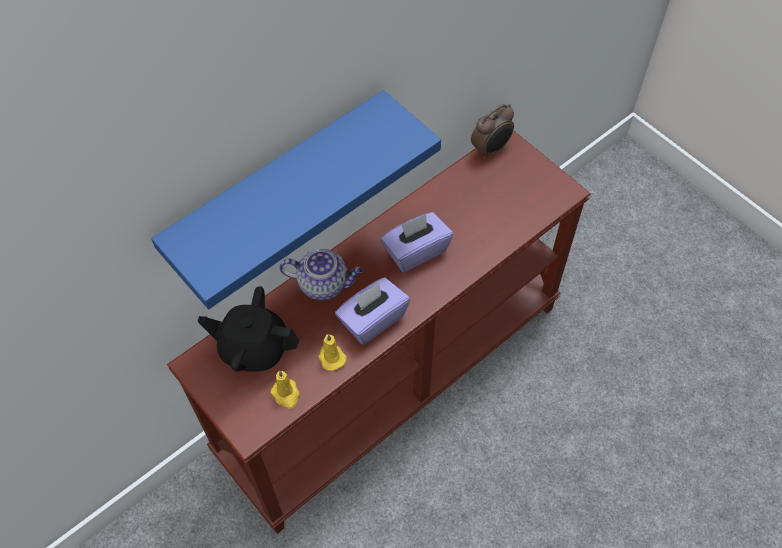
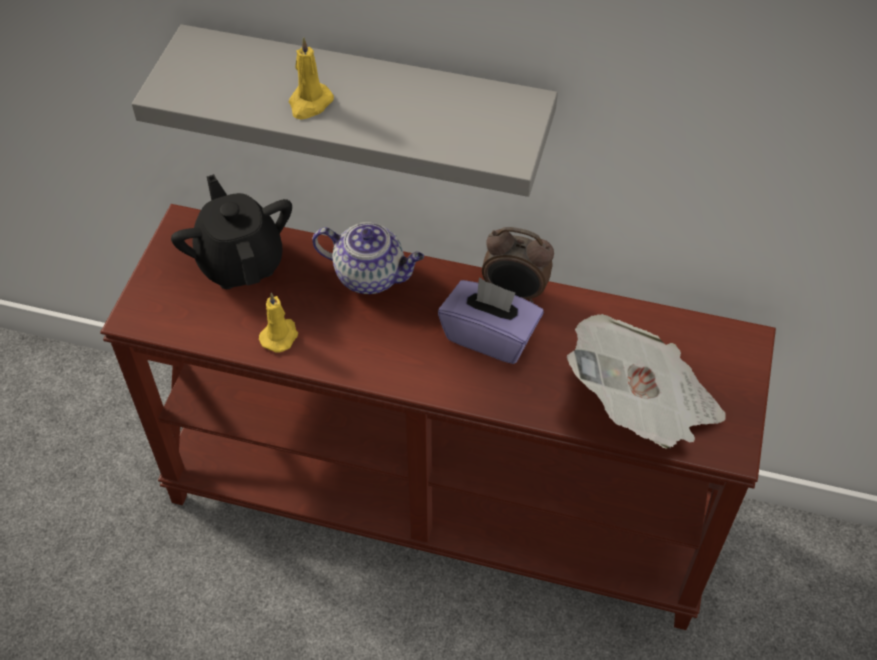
camera: 55 degrees right, 5 degrees down
(278, 187) = (367, 104): blue shelf -> grey shelf
(286, 394) = (203, 322): yellow candle -> yellow candle (309, 103)
(324, 284) = (371, 276): teapot -> teapot turned 45 degrees counterclockwise
(372, 320) = (359, 347): purple tissue box -> none
(491, 149) = (717, 330): alarm clock -> alarm clock (515, 293)
(513, 211) = (642, 406): none -> newspaper

